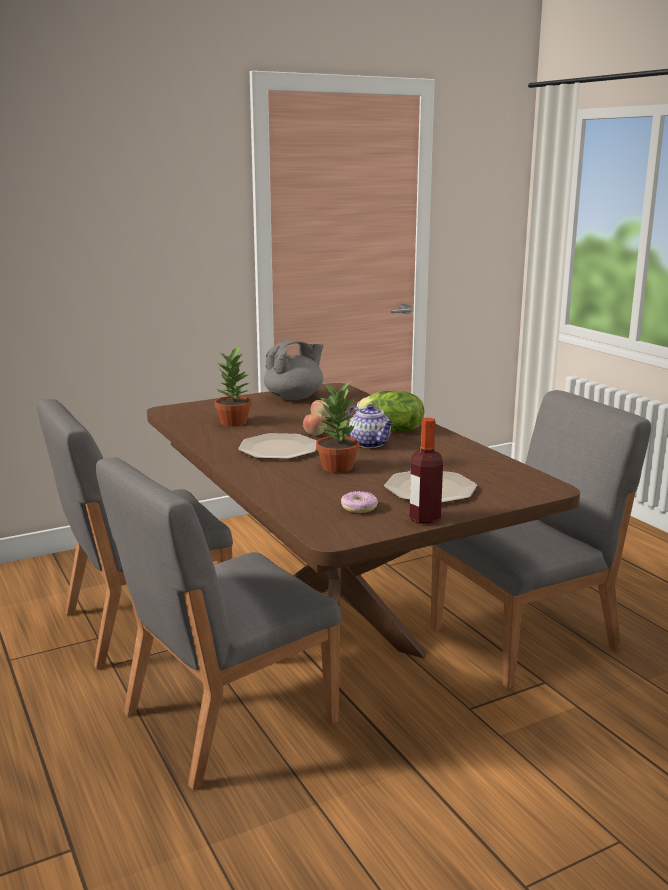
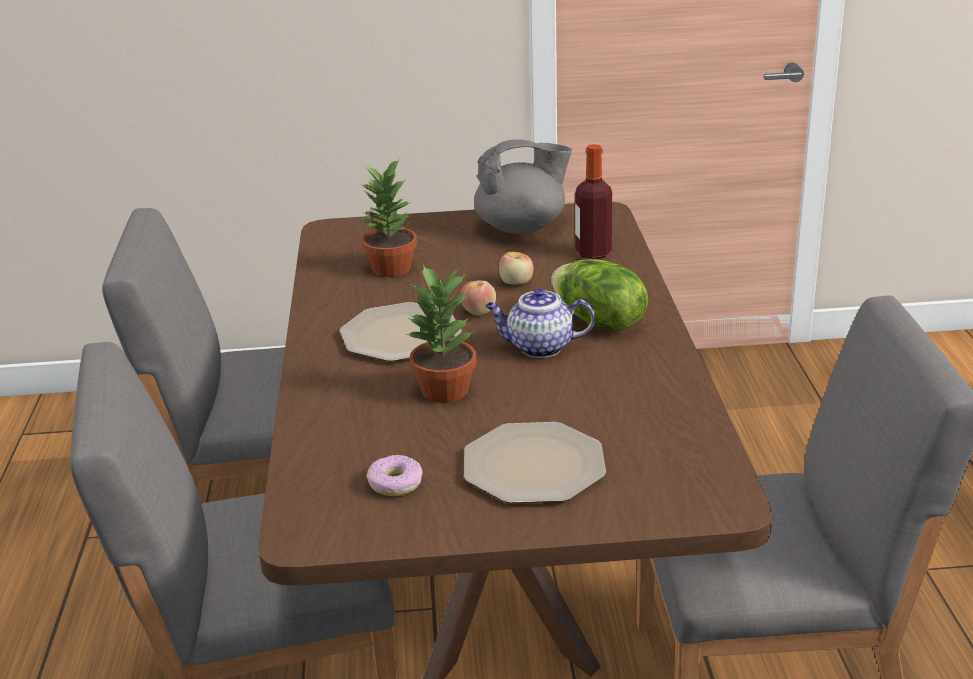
camera: 25 degrees right, 10 degrees up
(370, 444) = (539, 347): teapot -> teapot turned 105 degrees clockwise
(424, 518) = (466, 528): bottle -> bottle (593, 253)

